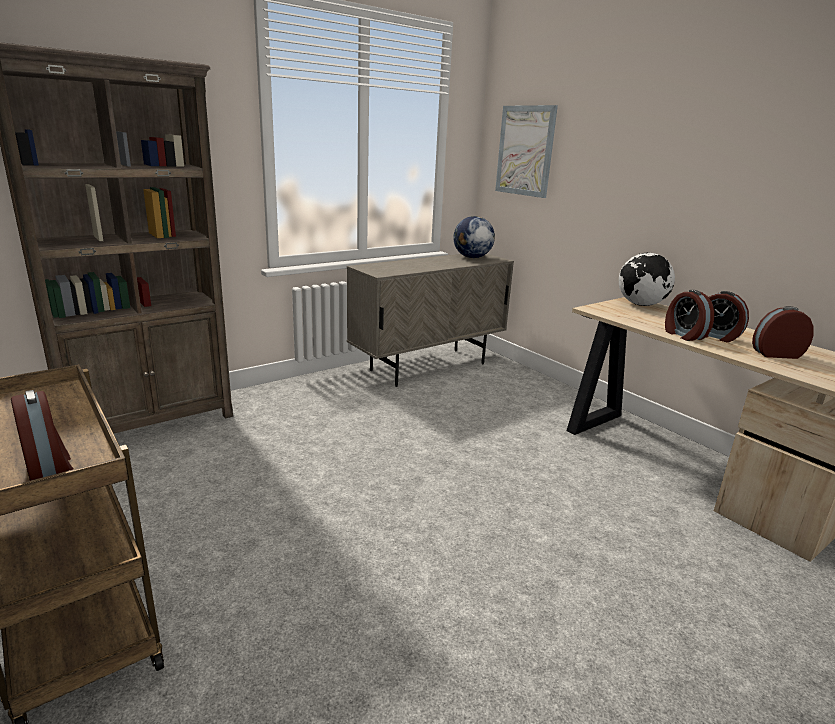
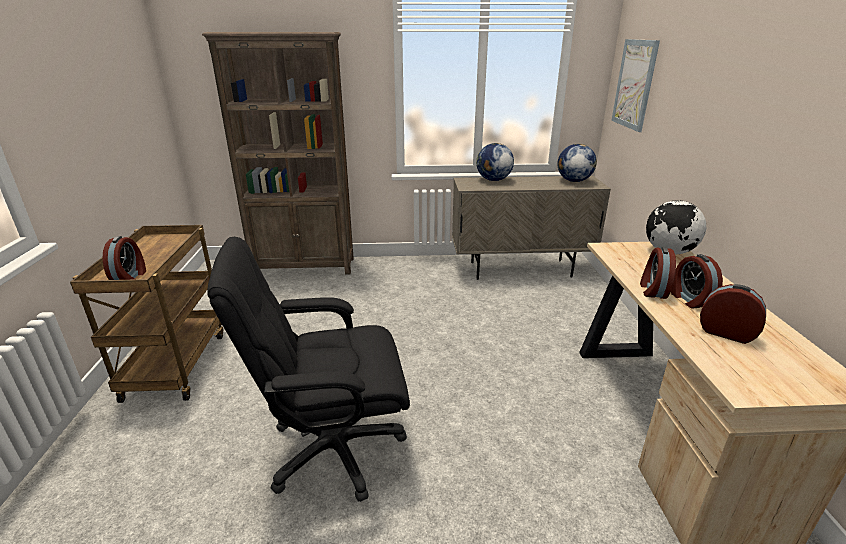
camera: 35 degrees right, 5 degrees up
(395, 264) = (493, 180): none -> globe
(453, 626) = (334, 449): none -> black office chair

